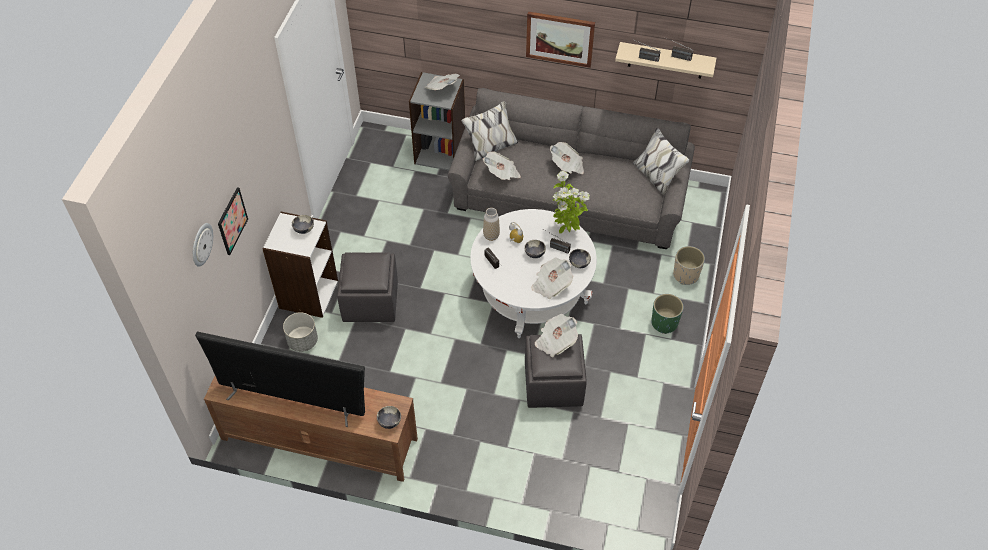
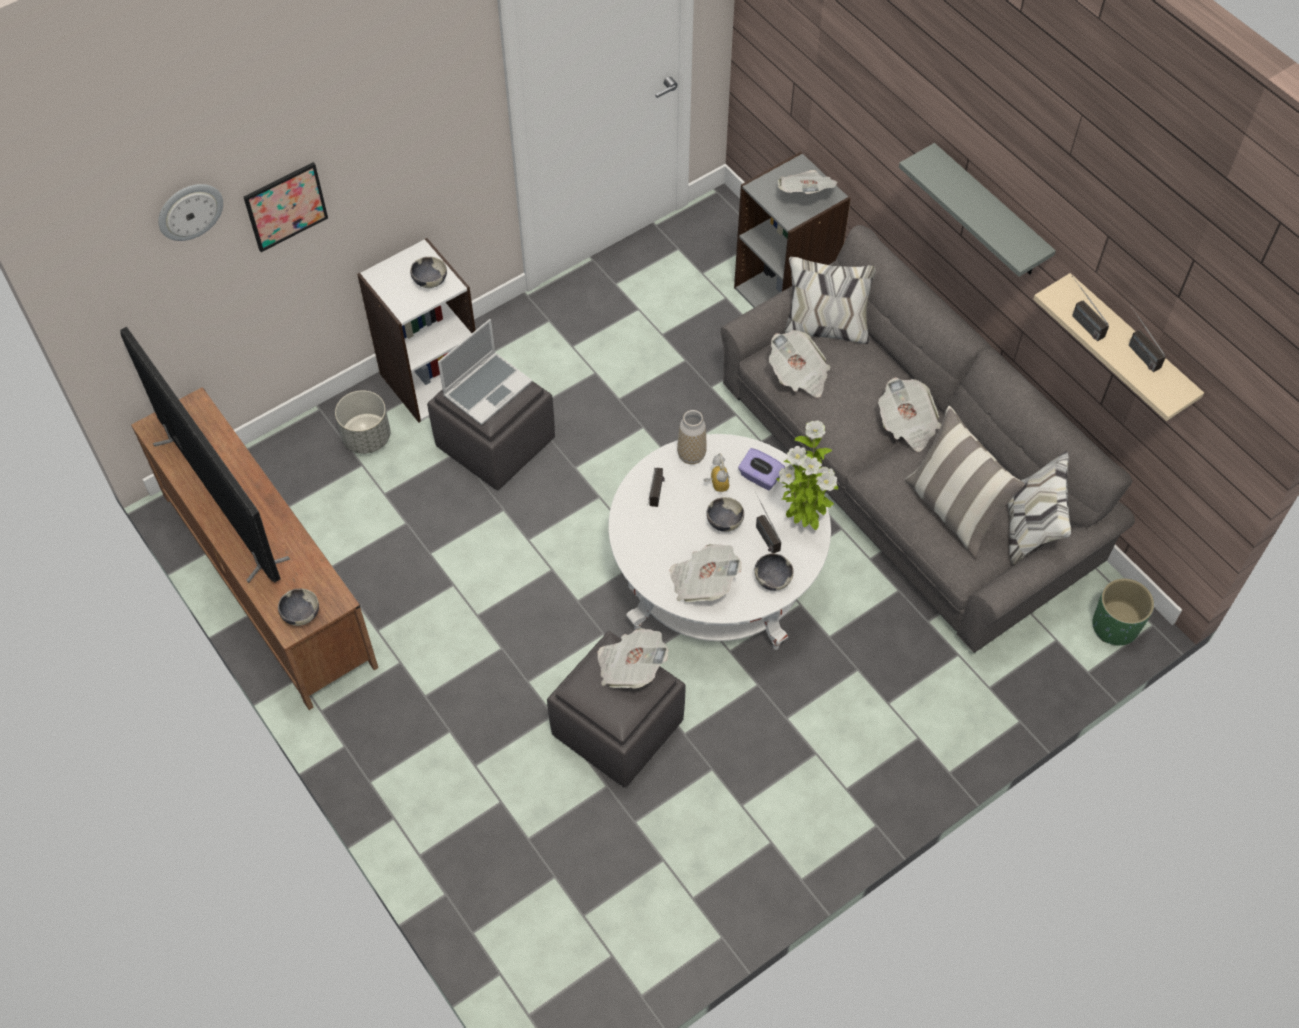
camera: 40 degrees right, 5 degrees up
(364, 268) = (487, 388): none -> laptop
(530, 225) = (760, 477): none -> purple tissue box
(560, 38) = (989, 213): picture -> grey shelf
(621, 188) = (953, 511): none -> pillow
(664, 323) = (859, 758): green planter -> green planter (1114, 626)
(686, 275) = (964, 712): beige planter -> none

